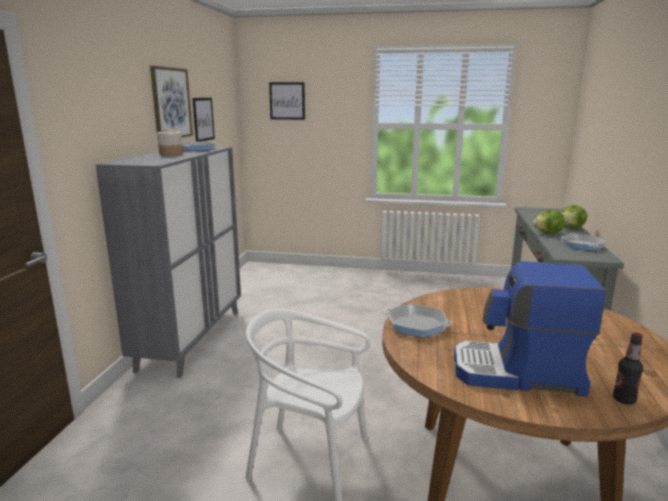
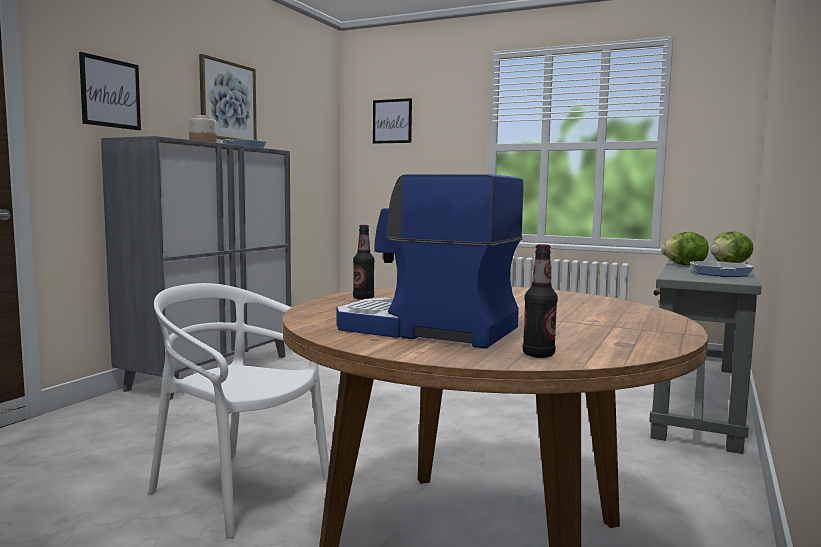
camera: 15 degrees right, 10 degrees down
(203, 119) = (278, 130): picture -> picture (110, 93)
(417, 325) = (363, 298): frying pan -> bottle

